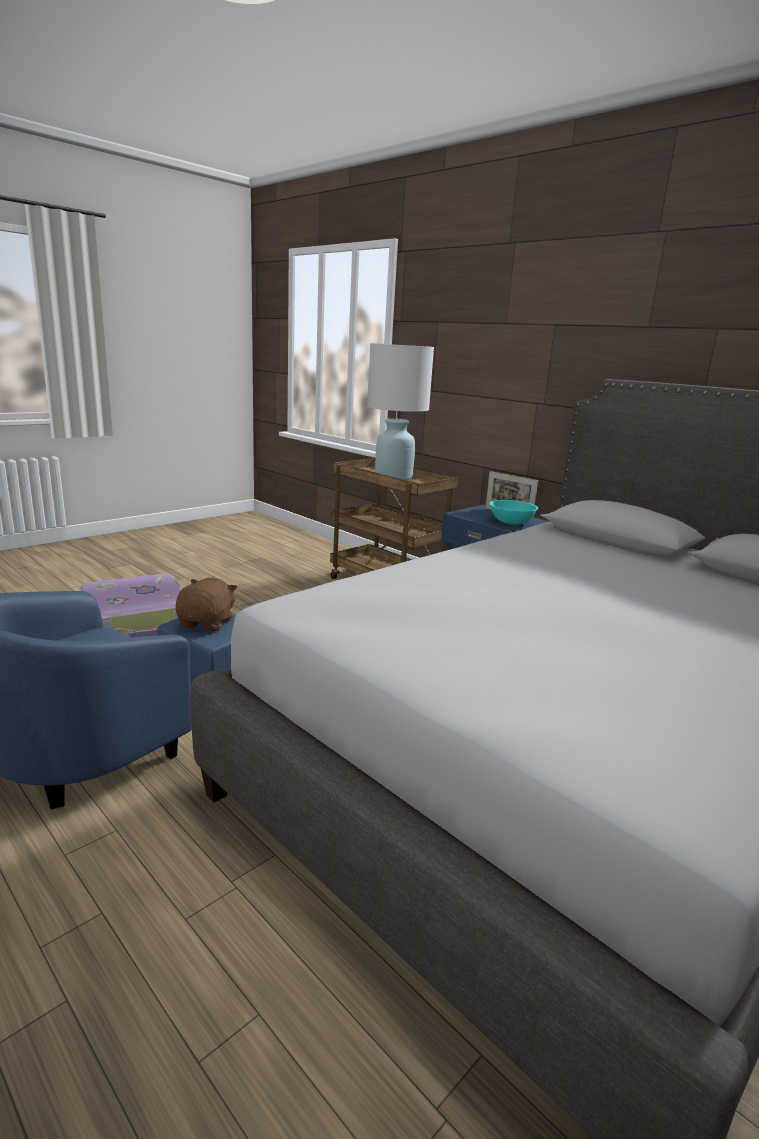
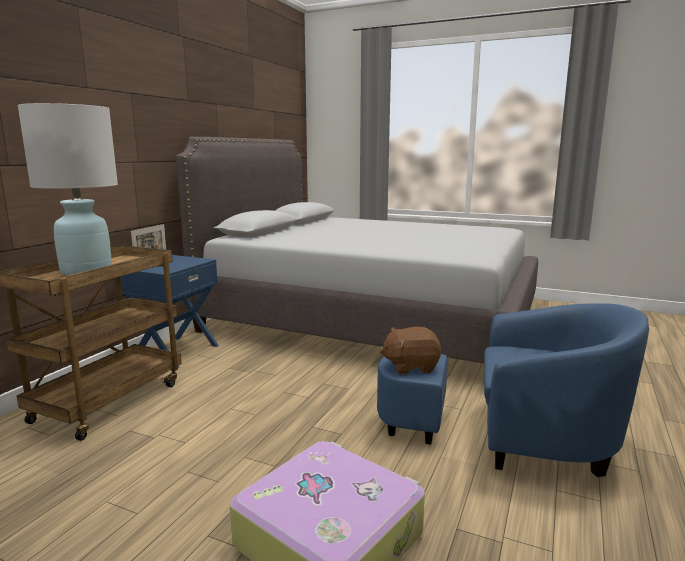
camera: 110 degrees left, 5 degrees down
(511, 522) = (184, 260): turquoise bowl -> none

